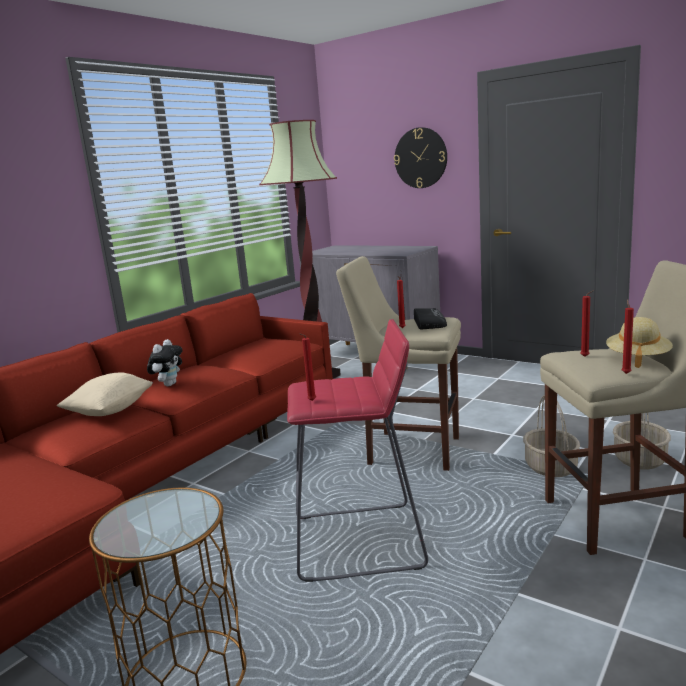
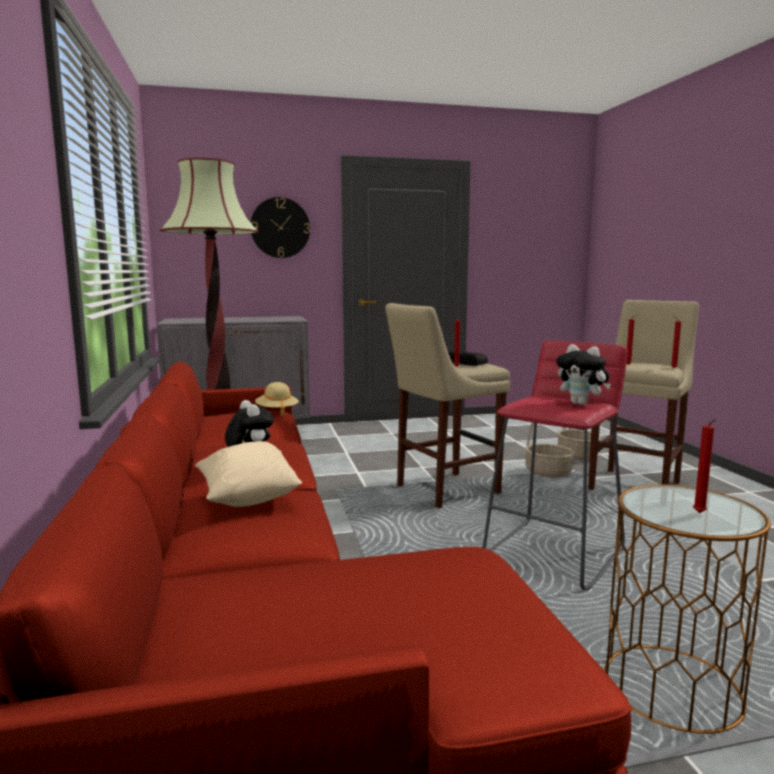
camera: 50 degrees left, 5 degrees down
(310, 401) = (569, 410): red candle -> red candle (700, 514)
(350, 397) = (581, 403): none -> plush toy
(637, 358) = (650, 362): beige hat -> beige hat (277, 411)

